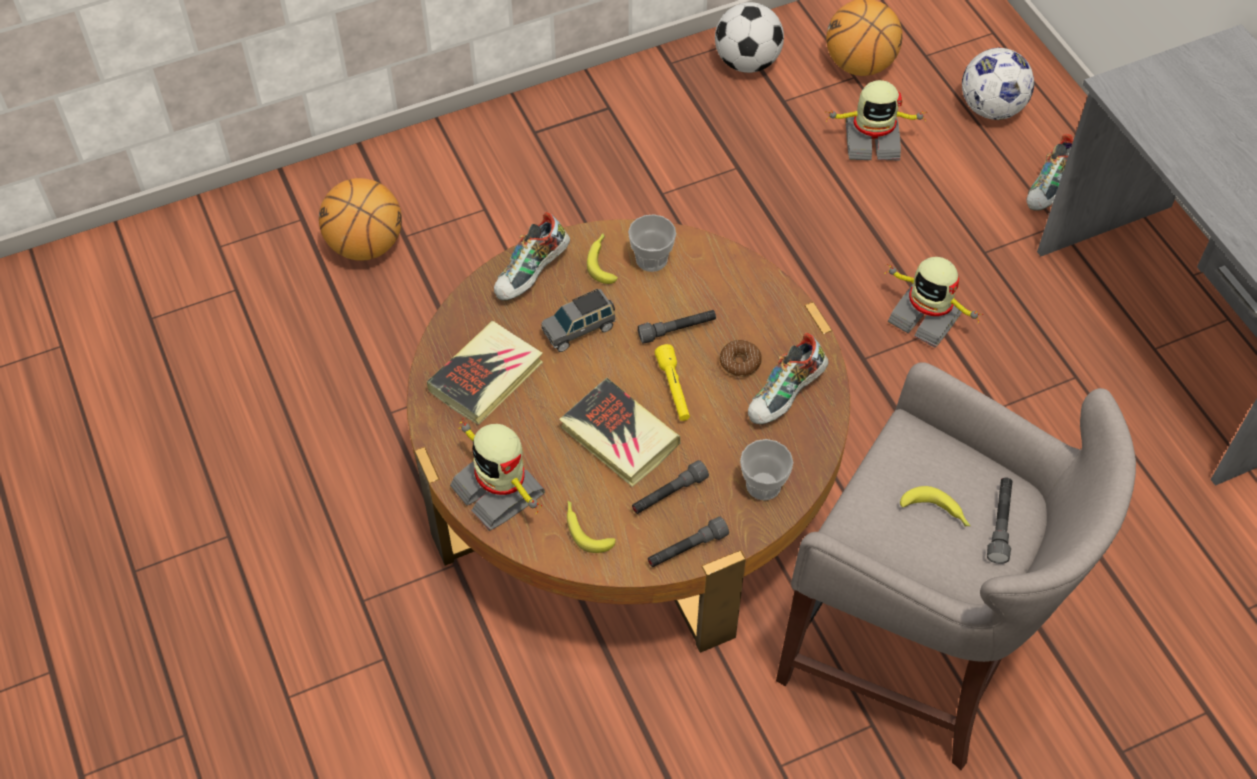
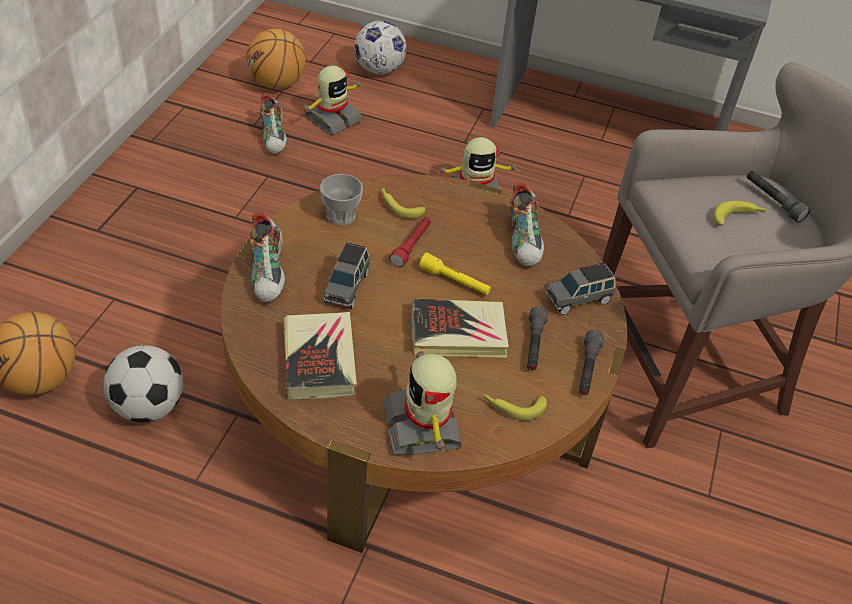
camera: 50 degrees left, 10 degrees down
(500, 489) = (424, 426): toy robot -> toy robot turned 75 degrees clockwise
(602, 261) = (309, 236): banana -> banana (399, 206)
(677, 330) = (411, 246): grey flashlight -> red flashlight
(740, 362) = (473, 240): donut -> none
(747, 62) = (204, 116): football -> football (148, 407)
(763, 485) = (579, 299): cup -> grey toy car
(1051, 188) = (458, 93): shoe -> shoe (274, 138)

